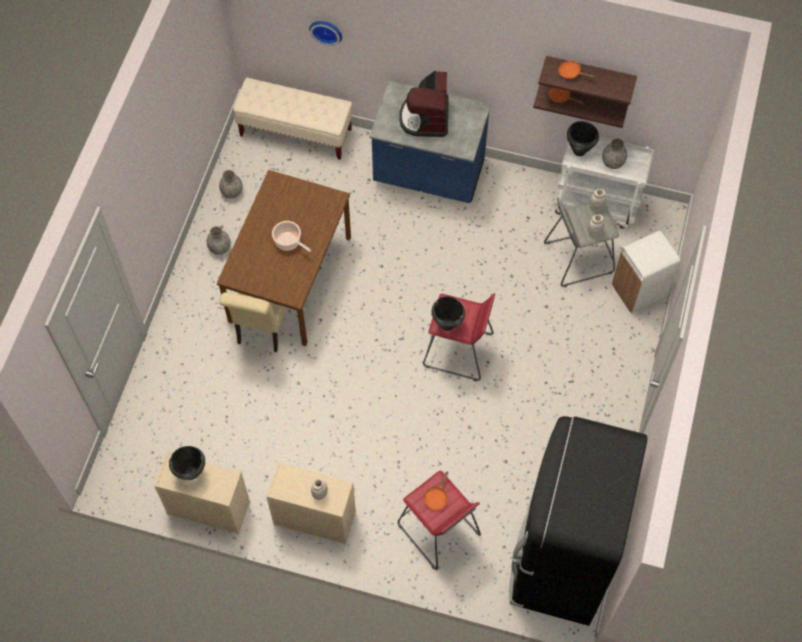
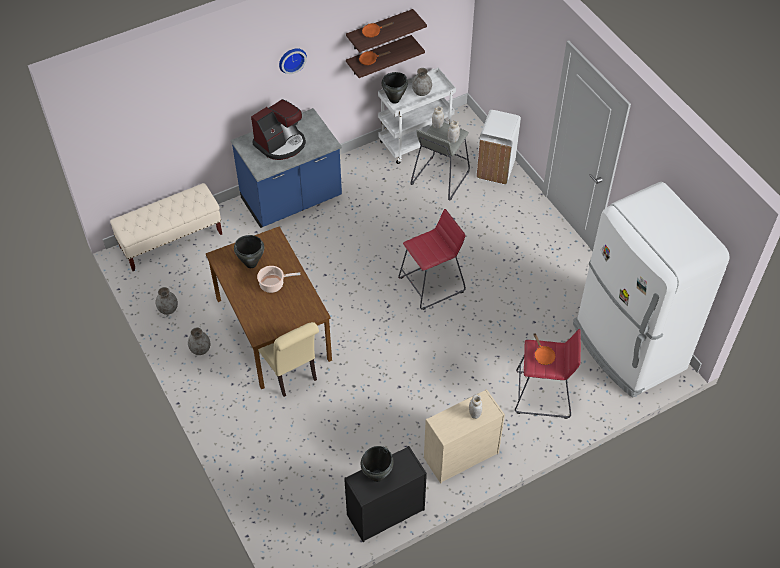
camera: 45 degrees left, 10 degrees down
(207, 508) = (384, 513): beige dresser -> black dresser
(326, 30) = (170, 124): wall clock -> wall clock (291, 59)
(425, 117) = (281, 144): coffee machine -> coffee machine turned 90 degrees counterclockwise
(447, 324) = (429, 255): black cooking pot -> black cooking pot (251, 263)
(559, 558) = (627, 347): black fridge -> white fridge

